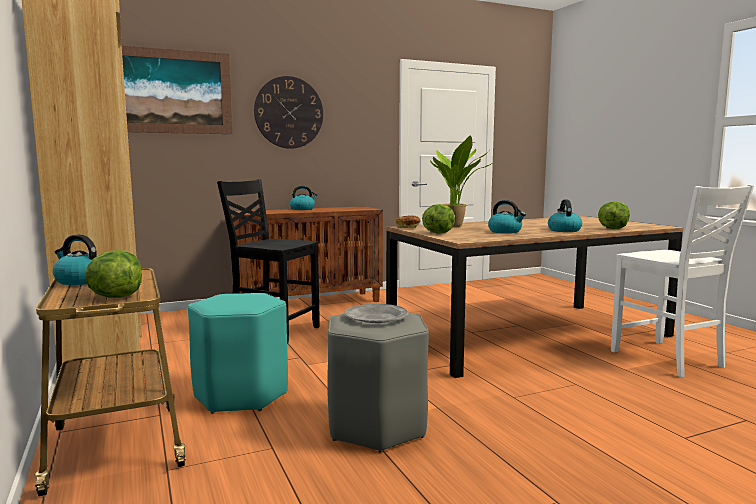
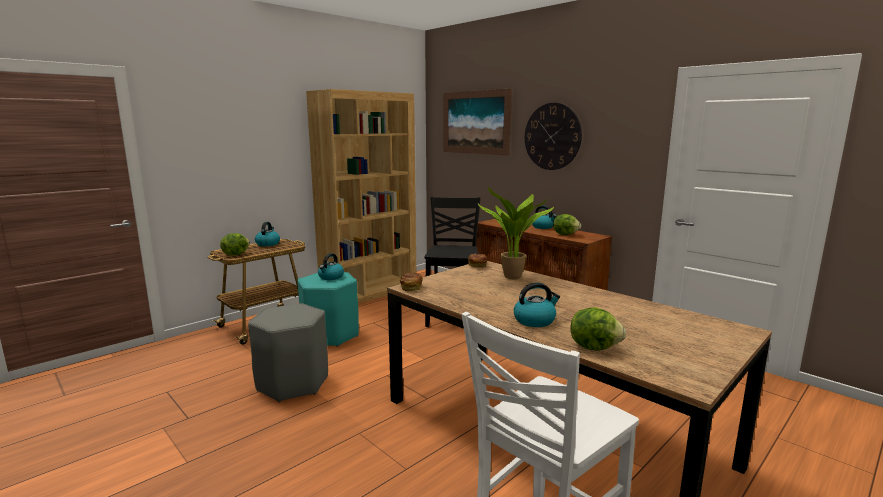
camera: 70 degrees right, 5 degrees up
(376, 317) = (293, 313): grey plate -> none
(438, 233) = (451, 277): lettuce -> lettuce (565, 234)
(465, 240) = (411, 288): none -> bread
(505, 231) = (490, 297): kettle -> kettle (331, 277)

